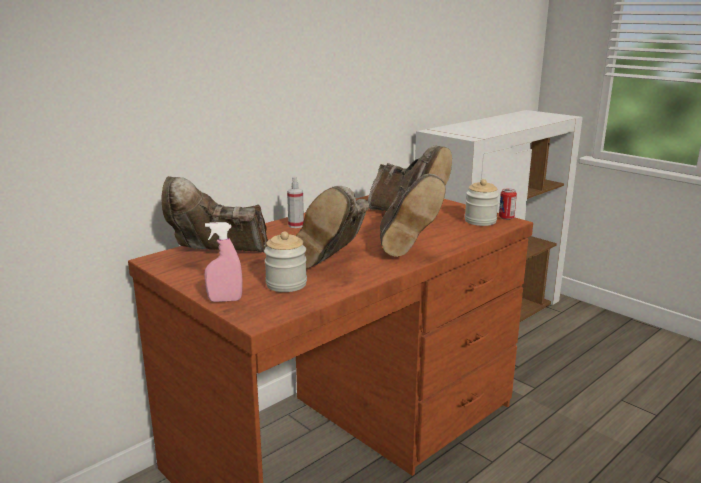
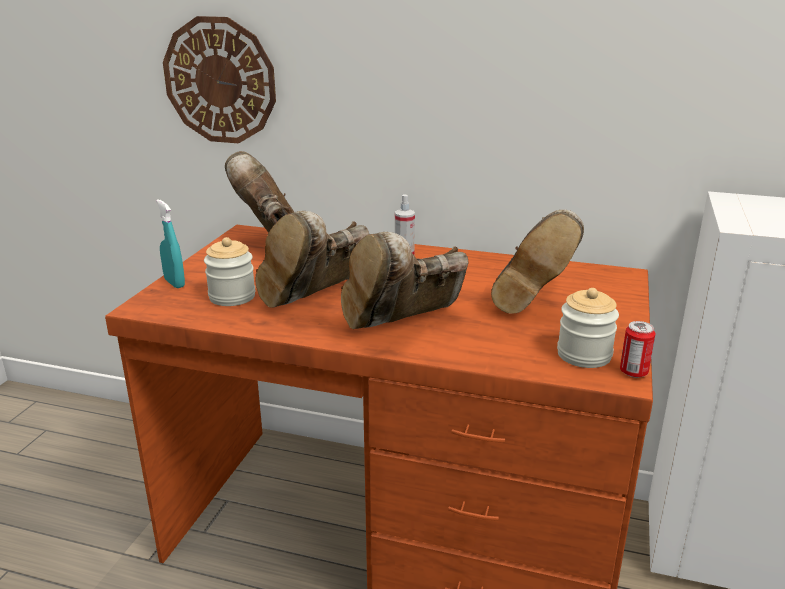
camera: 60 degrees right, 5 degrees up
(96, 119) = (220, 81): none -> wall clock
(225, 300) = (174, 283): pink spray bottle -> turquoise spray bottle
(333, 261) = (315, 301): brown boot -> brown boot turned 45 degrees counterclockwise

